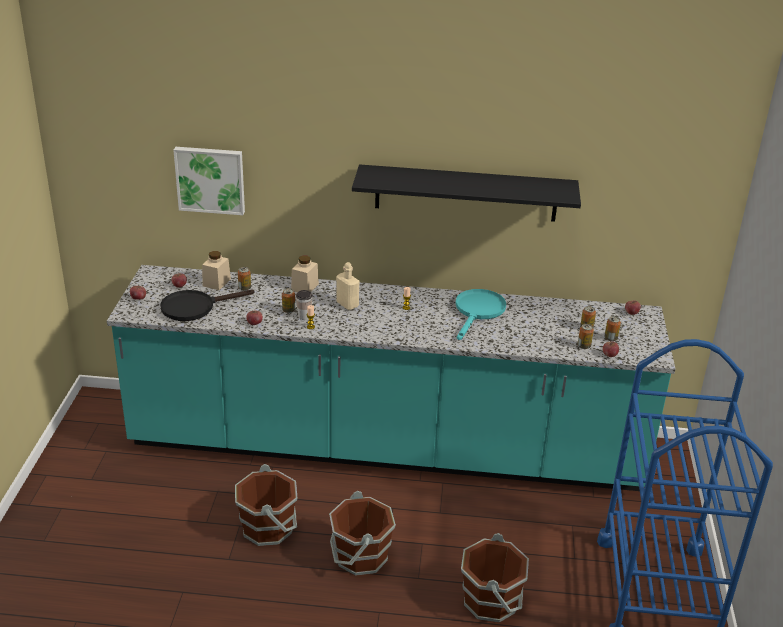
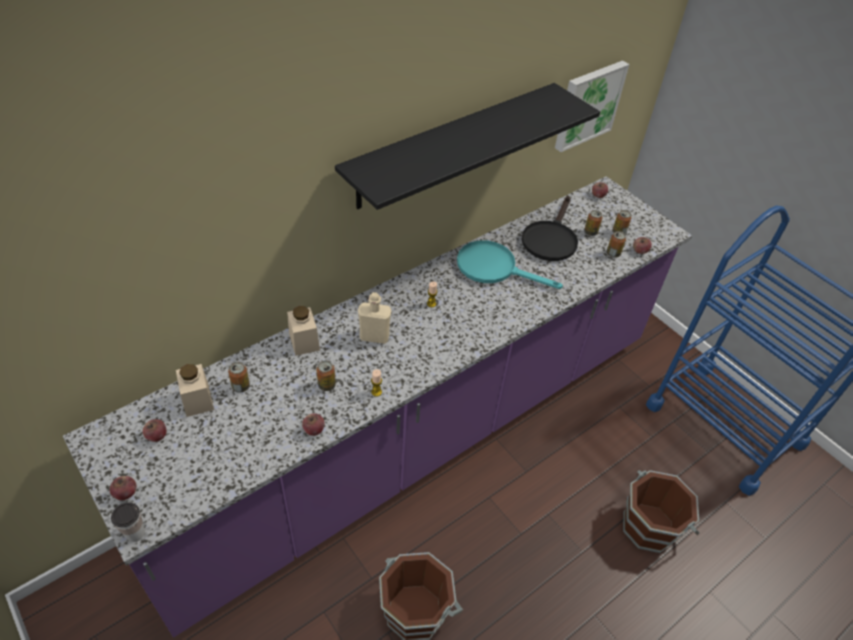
camera: 45 degrees left, 15 degrees up
(195, 307) = (216, 455): black frying pan -> black frying pan (550, 238)
(210, 179) = (134, 278): picture -> picture (588, 104)
(304, 316) = (353, 382): cup -> cup (135, 533)
(360, 556) = (520, 571): brown bucket -> none
(386, 449) = (417, 438): turquoise counter -> purple counter
(478, 312) = (494, 268): turquoise frying pan -> turquoise frying pan turned 45 degrees counterclockwise

